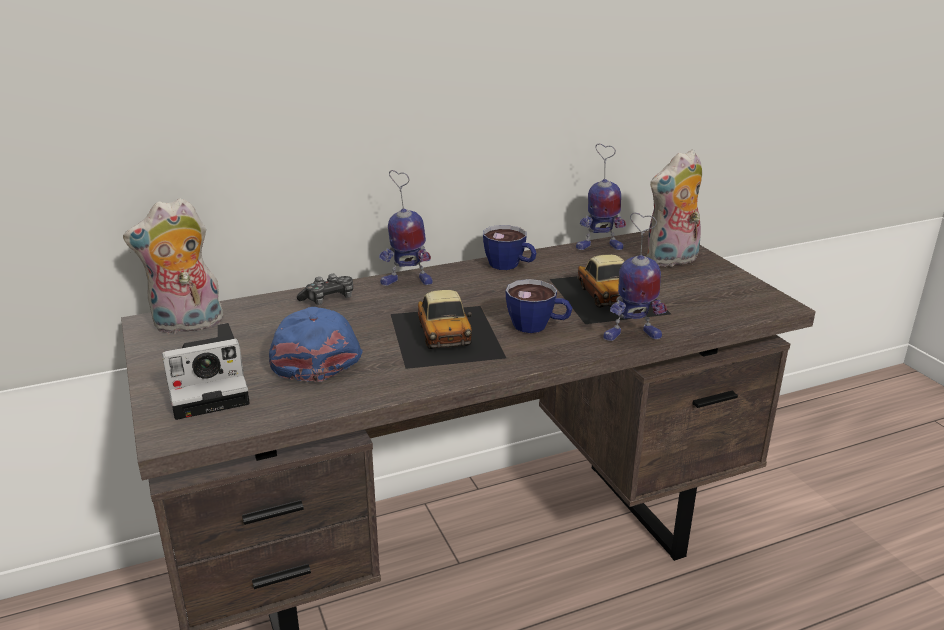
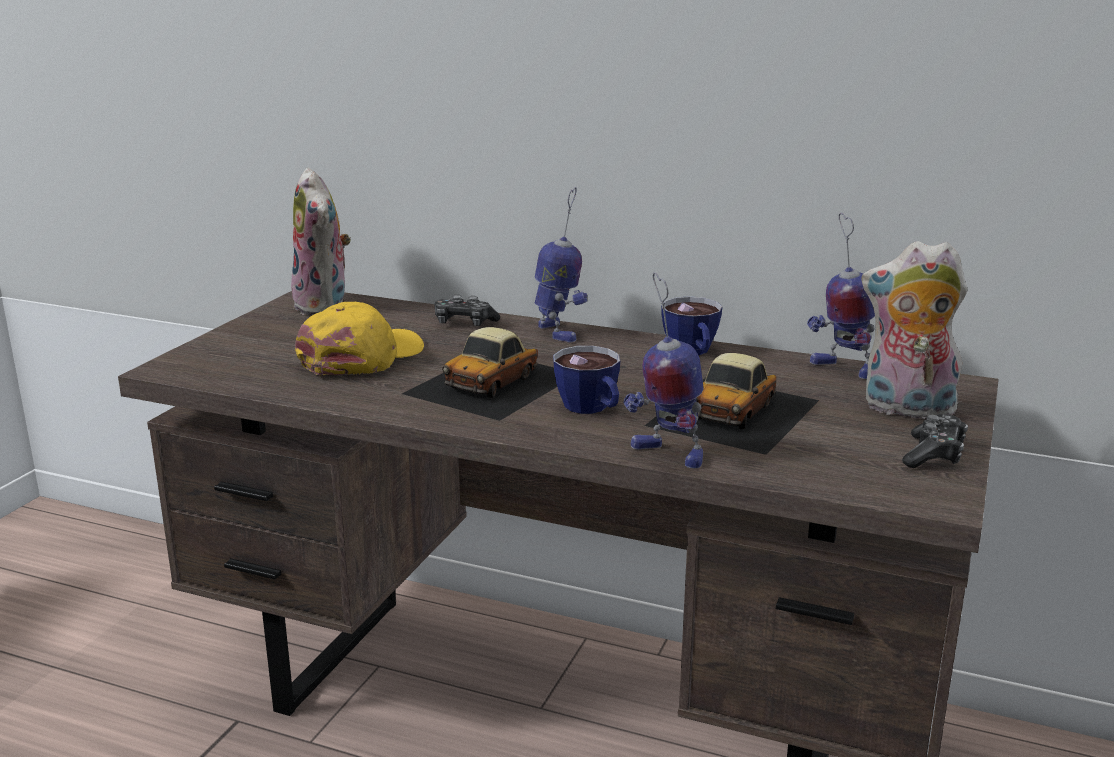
camera: 45 degrees right, 5 degrees down
(187, 325) = (325, 306): plush toy -> plush toy turned 135 degrees counterclockwise
(211, 388) = (248, 351): camera -> none
(315, 354) = (361, 357): blue cap -> yellow cap
(406, 282) = (558, 332): toy robot -> toy robot turned 150 degrees counterclockwise
(729, 281) = (934, 454): none -> game controller

